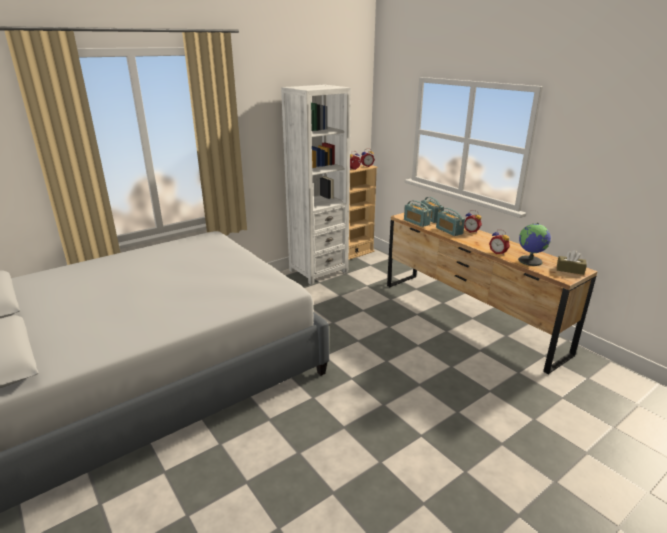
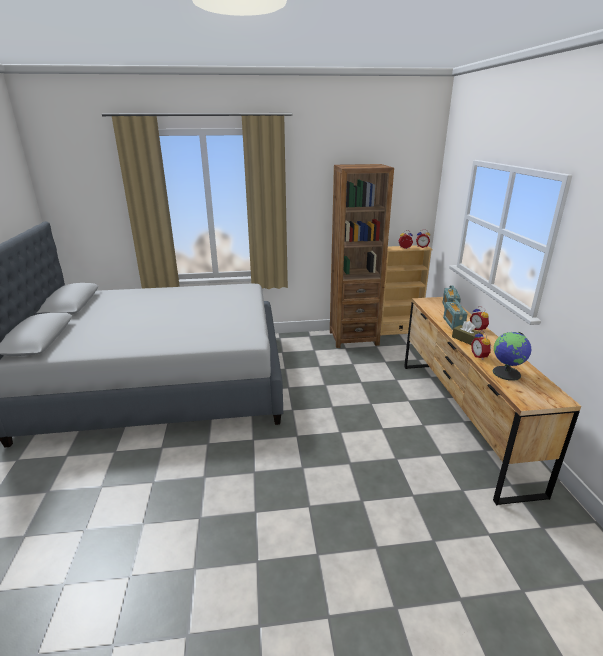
camera: 30 degrees right, 0 degrees up
(318, 271) = (353, 338): white bookcase -> brown bookcase
(416, 222) = (430, 309): radio -> none
(570, 270) = (544, 395): brown tissue box -> brown tissue box (465, 339)

